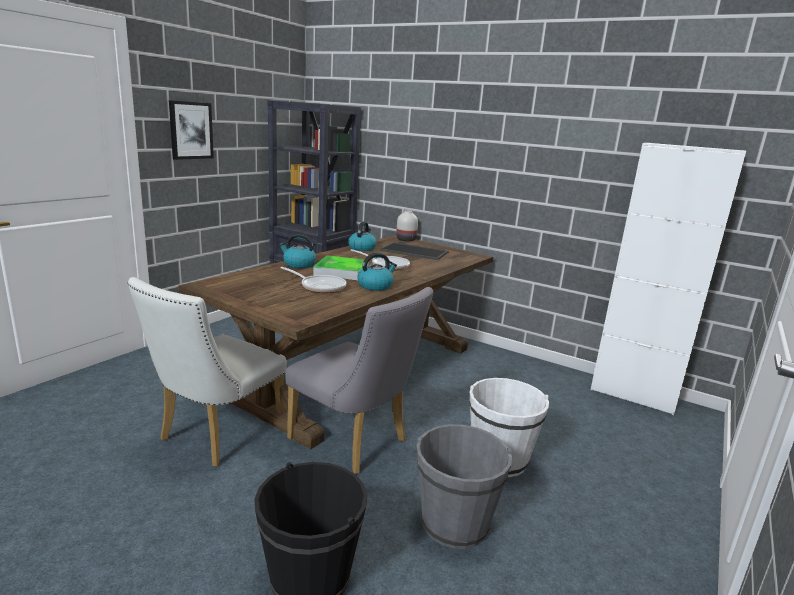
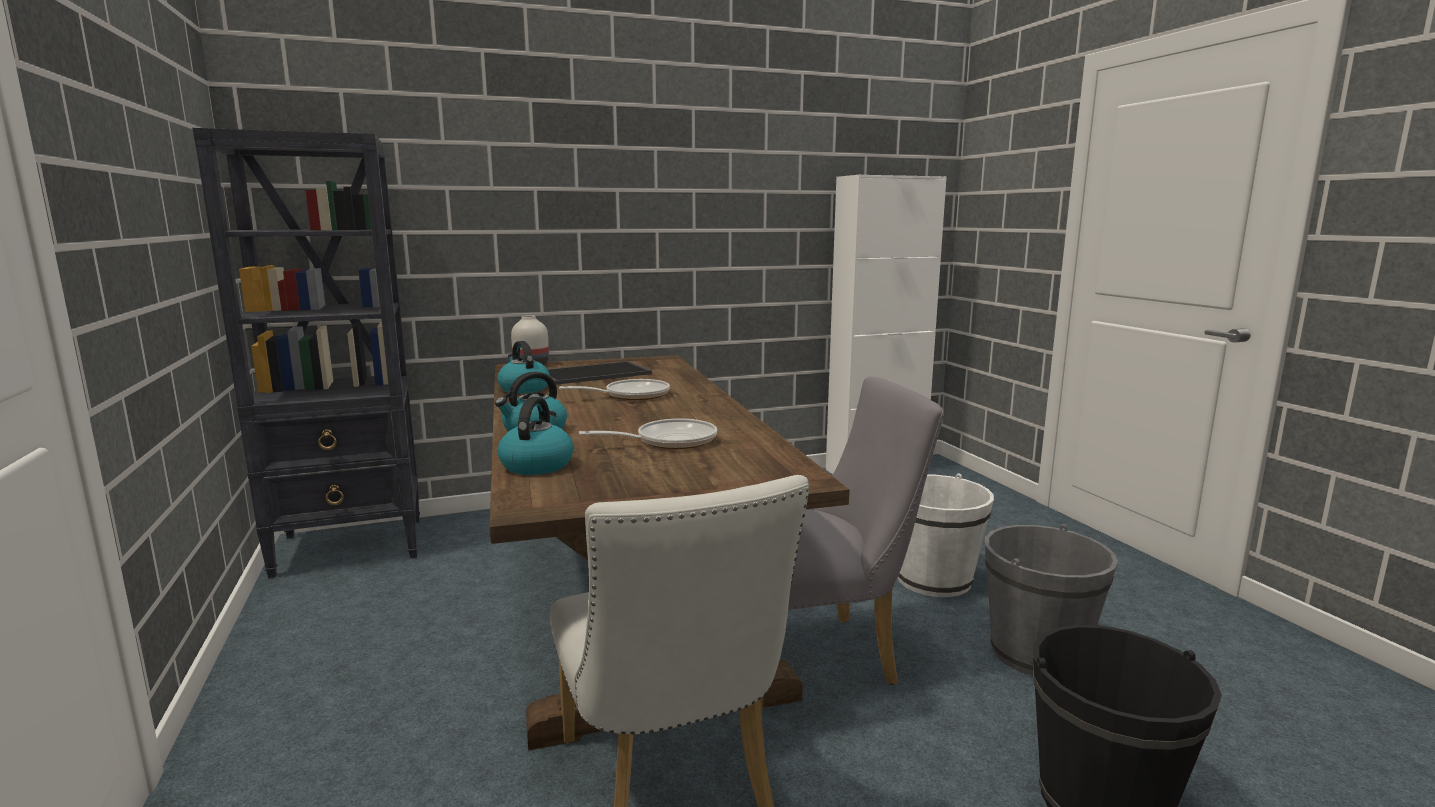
camera: 50 degrees left, 5 degrees down
(191, 130) = (115, 193): picture -> none
(341, 271) = (616, 418): tray -> none
(375, 286) = (711, 417): kettle -> kettle (537, 465)

